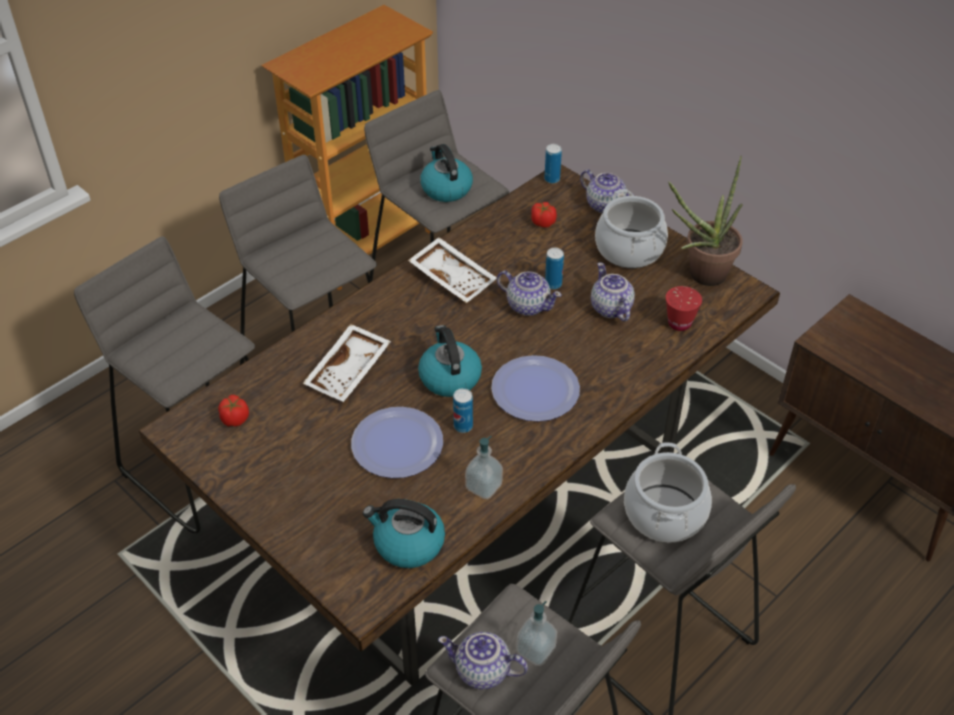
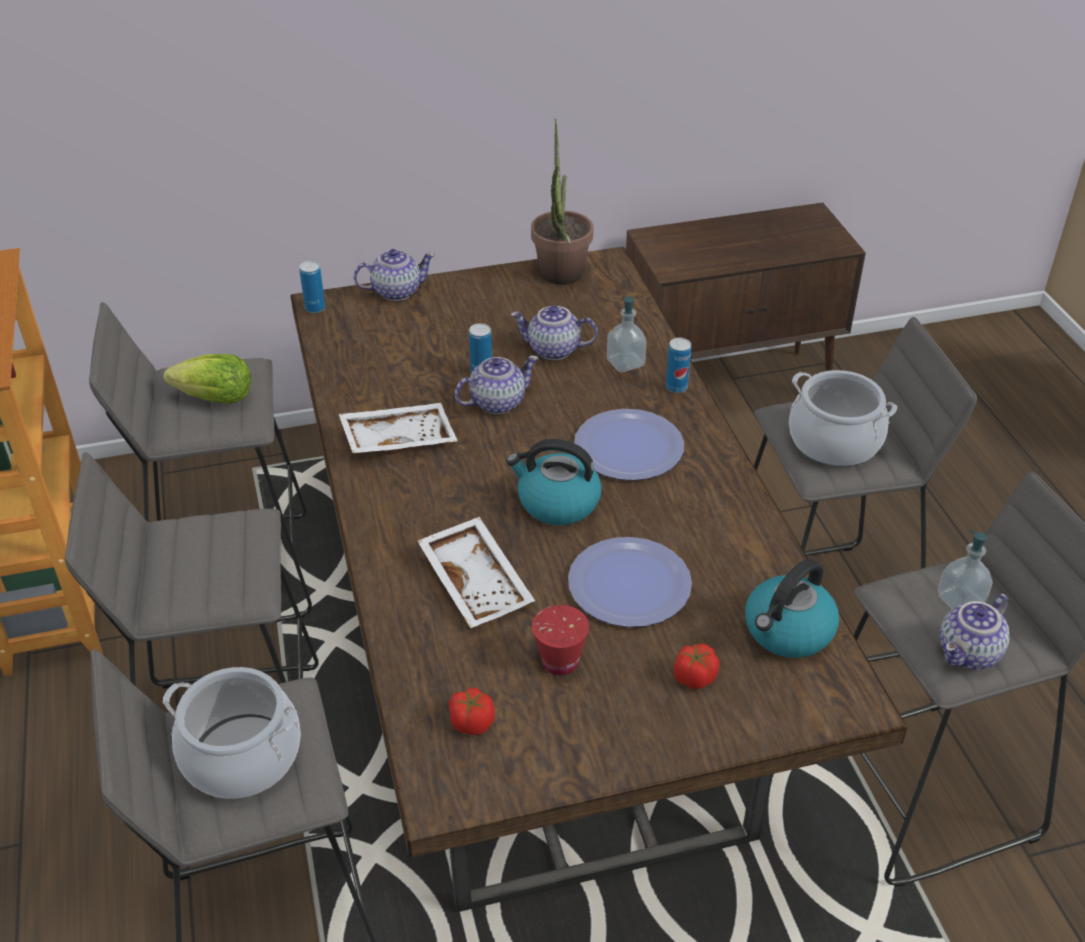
camera: 60 degrees left, 5 degrees down
(445, 188) = (216, 399): kettle -> lettuce
(463, 426) = (641, 521): can -> can (676, 387)
(483, 486) = (741, 539): soap dispenser -> soap dispenser (625, 363)
(543, 222) = (377, 341): tomato -> tomato (694, 677)
(629, 249) = (479, 304): cooking pot -> cooking pot (242, 756)
(679, 323) = (614, 317): red cup -> red cup (560, 662)

